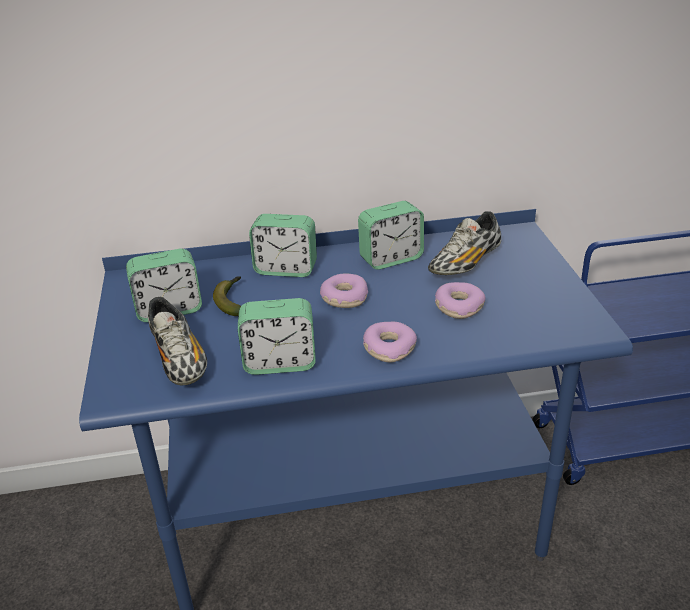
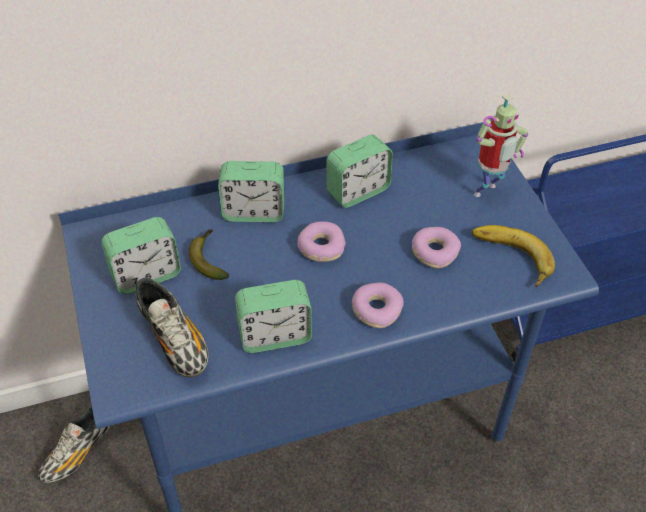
camera: 10 degrees left, 15 degrees up
(465, 263) = (432, 193): shoe -> shoe (77, 453)
(521, 265) = (487, 193): none -> toy robot
(537, 316) = (509, 259): none -> banana

